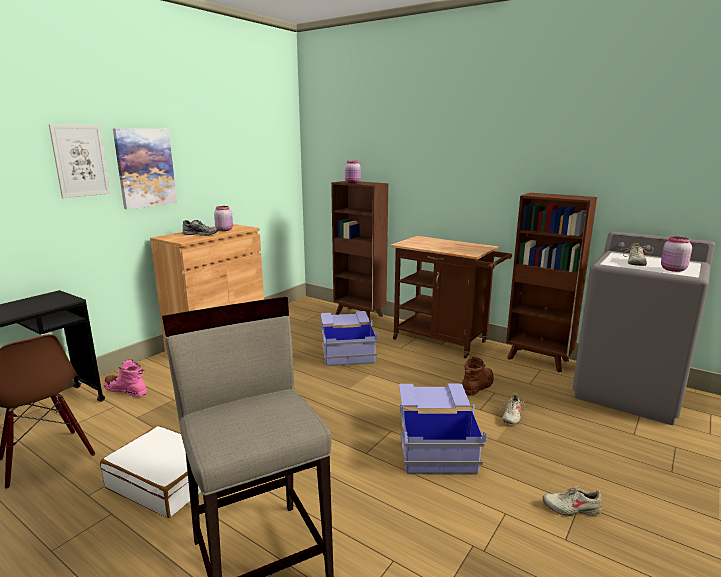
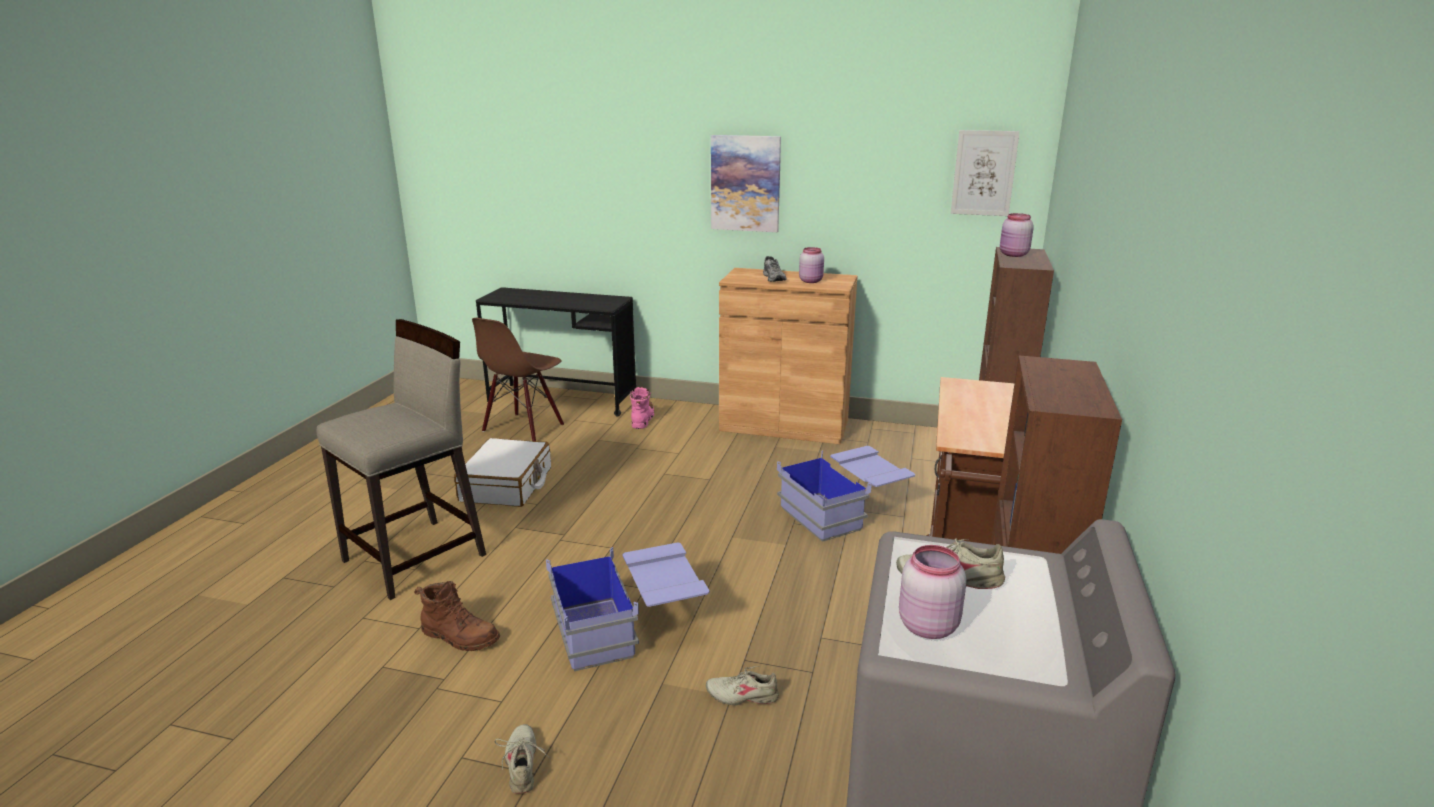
camera: 70 degrees right, 5 degrees up
(80, 160) = (672, 169): picture -> picture (984, 173)
(477, 386) = (822, 650): brown boot -> brown boot (459, 637)

